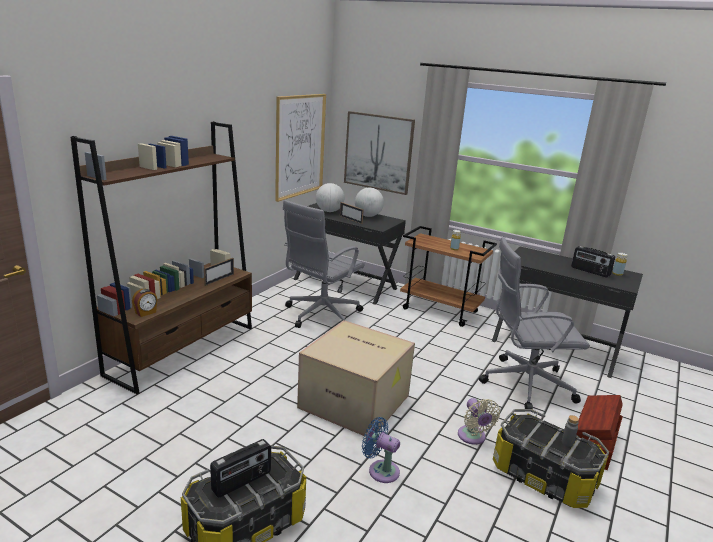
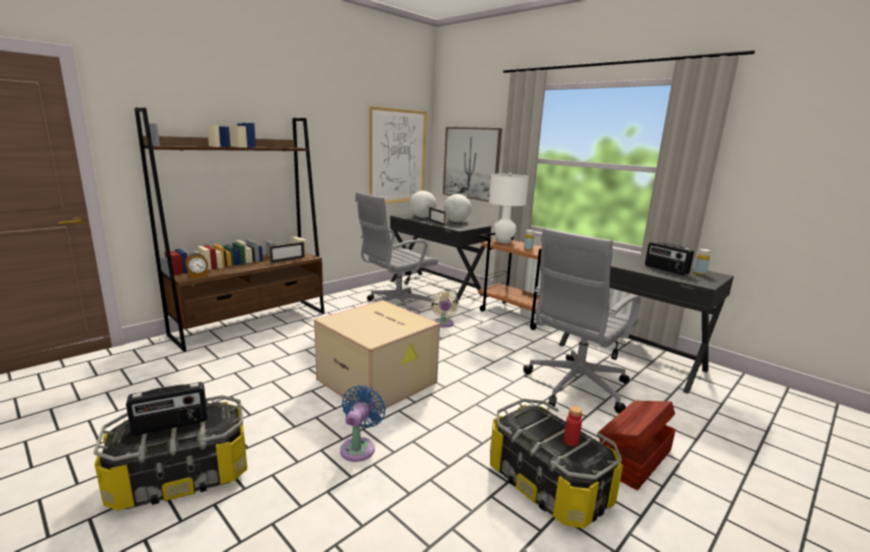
camera: 15 degrees right, 5 degrees down
(380, 470) = (359, 447): blue fan -> blue fan turned 60 degrees clockwise
(425, 239) = (504, 241): none -> white table lamp
(473, 437) = (483, 430): beige fan -> beige fan (443, 324)
(524, 384) = (574, 387): grey office chair -> grey office chair turned 60 degrees counterclockwise
(567, 442) = (570, 441): grey bottle -> red bottle

